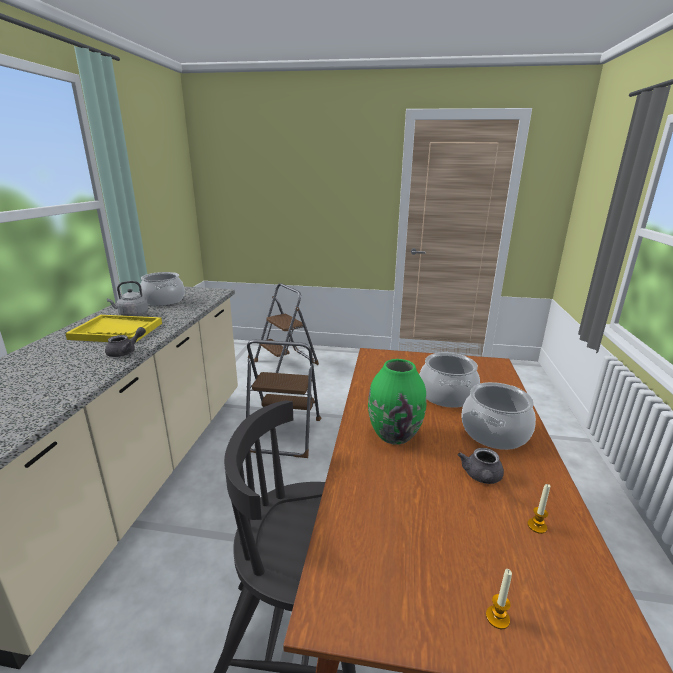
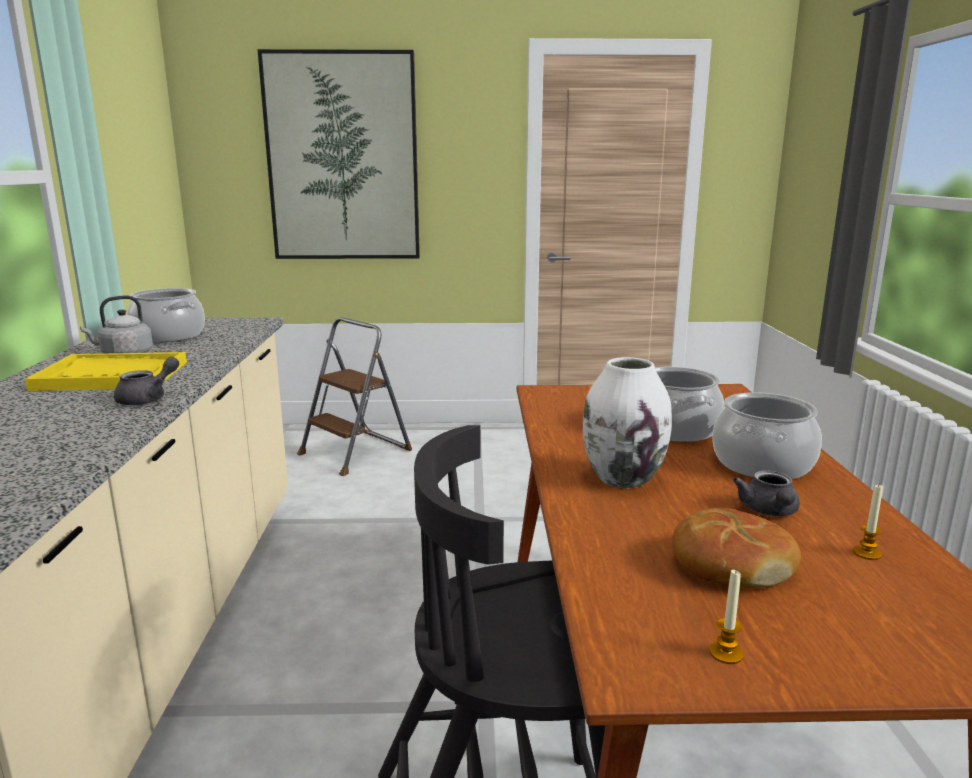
camera: 10 degrees left, 5 degrees down
(283, 436) = (384, 555): brown step ladder -> none
(287, 185) = (342, 158): none -> picture
(394, 435) = (623, 478): green vase -> white vase
(434, 523) = (730, 565): none -> bread
(497, 618) = (861, 647): candle -> candle (726, 653)

